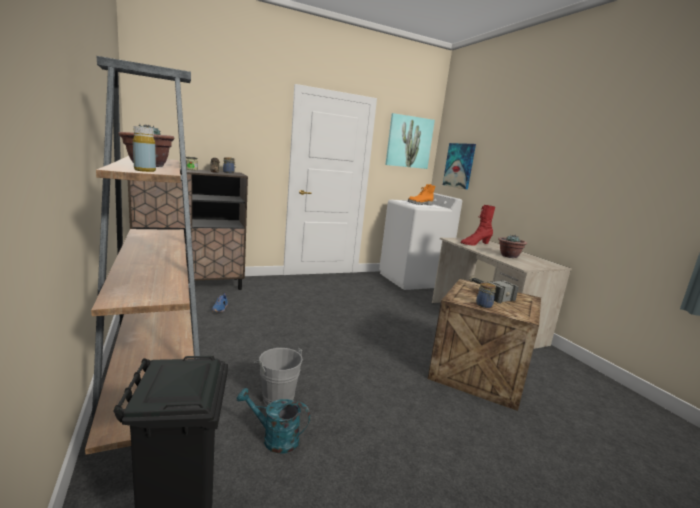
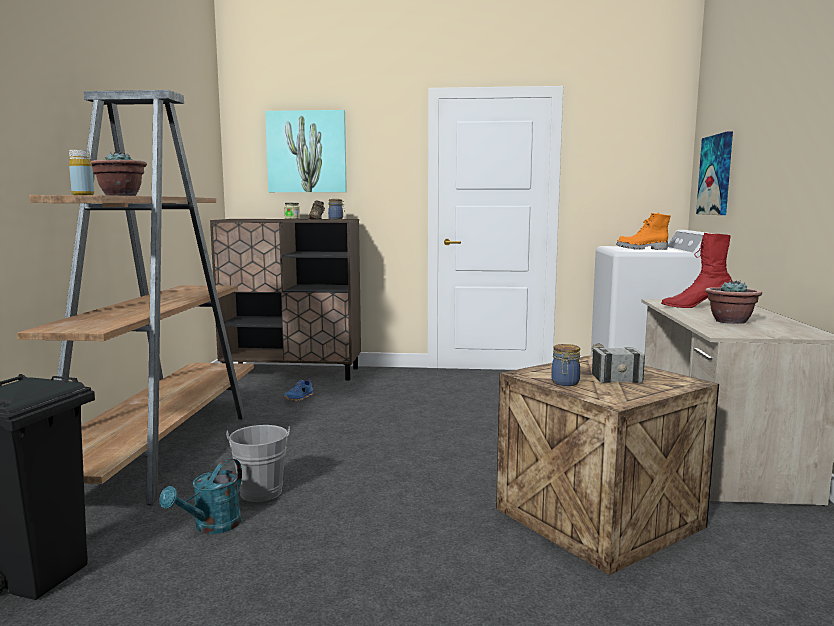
camera: 30 degrees right, 5 degrees down
(274, 439) = (211, 527): turquoise watering can -> turquoise watering can turned 105 degrees counterclockwise
(409, 142) = (633, 147): picture -> picture (306, 152)

